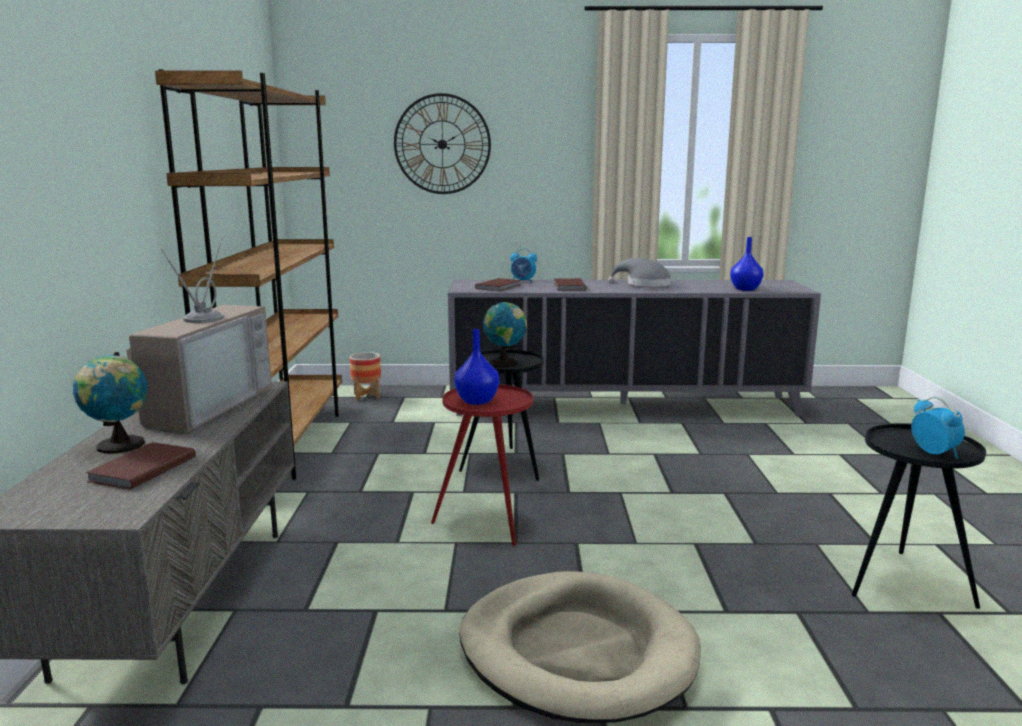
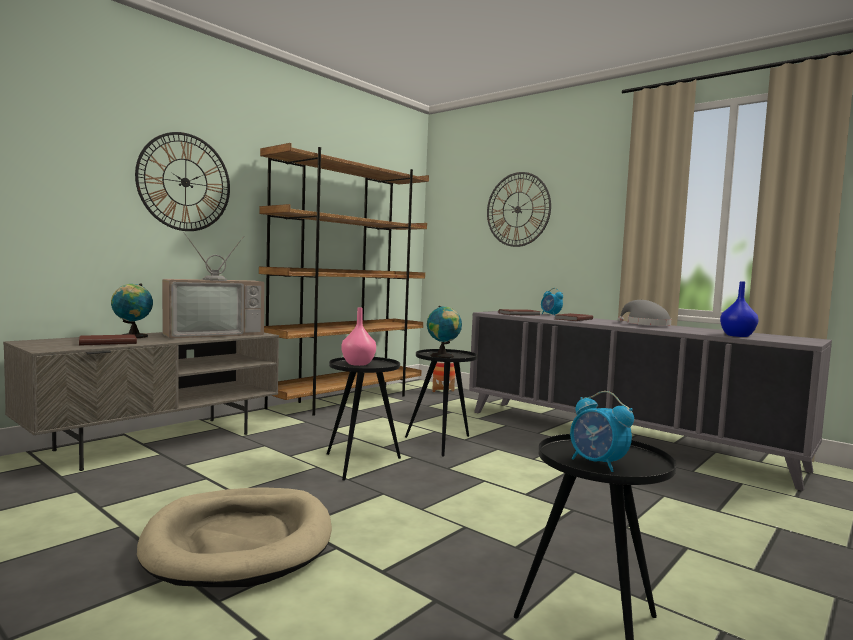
camera: 40 degrees right, 10 degrees down
(83, 147) = (185, 182): none -> wall clock
(476, 401) = (357, 364): blue vase -> pink vase
(489, 520) = (361, 464): red side table -> black side table
(934, 453) = (597, 464): alarm clock -> alarm clock turned 120 degrees clockwise

